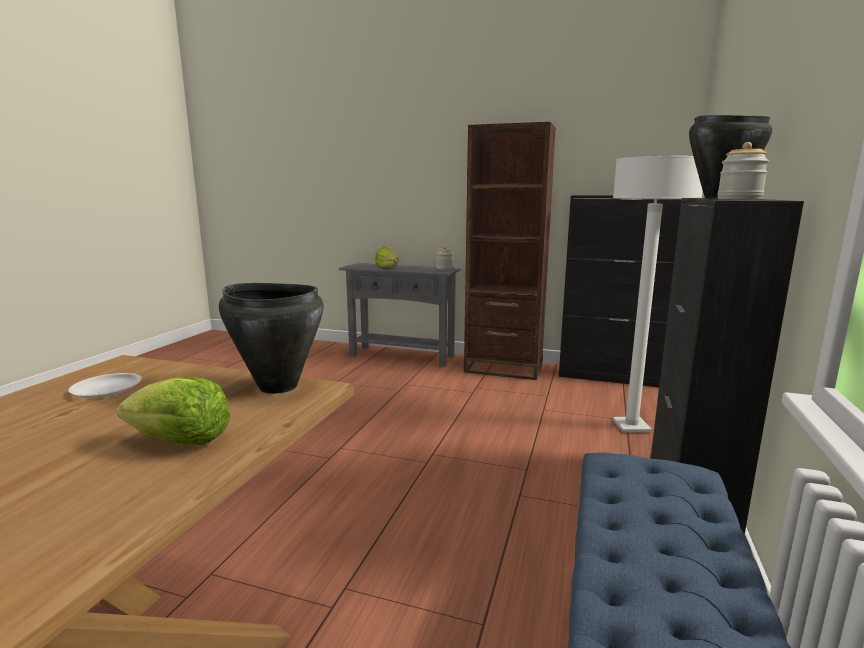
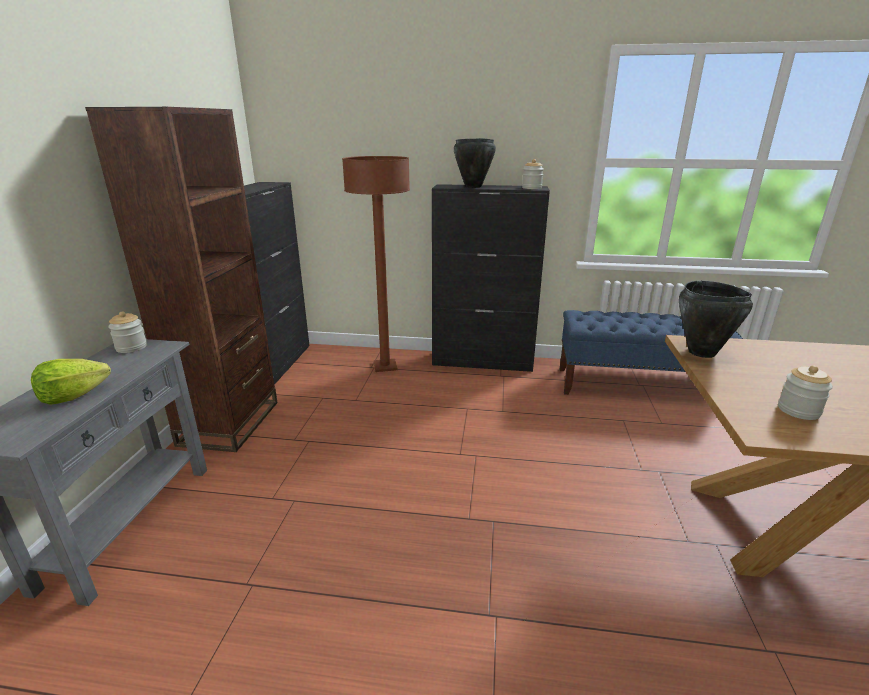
camera: 100 degrees left, 10 degrees up
(107, 389) = (798, 410): white plate -> jar
(180, 441) = (792, 359): lettuce -> none
(631, 426) = (385, 366): white floor lamp -> brown floor lamp

